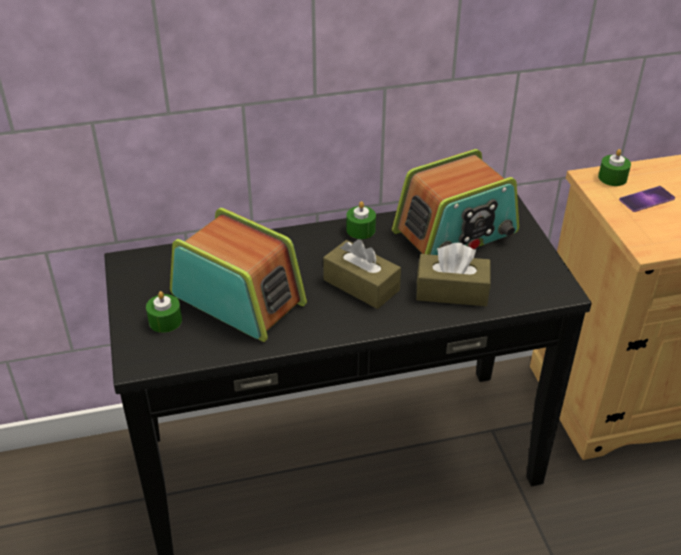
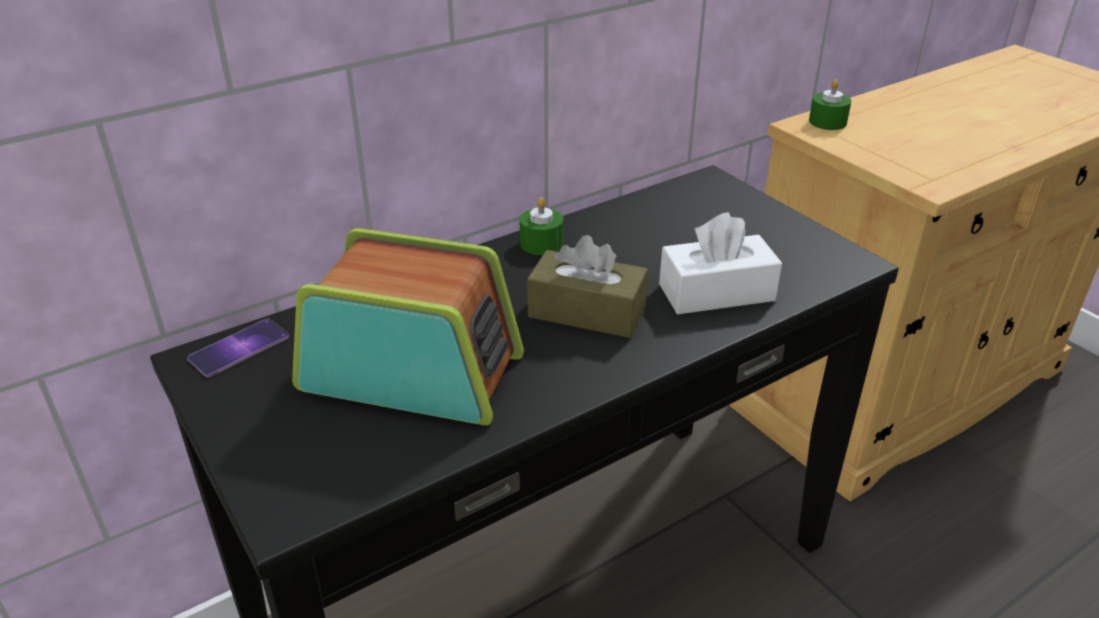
camera: 20 degrees left, 5 degrees down
(165, 321) = (305, 434): green candle -> none
(452, 291) = (716, 292): brown tissue box -> white tissue box
(456, 233) = (671, 222): radio -> none
(647, 199) = (884, 136): phone -> phone (239, 348)

